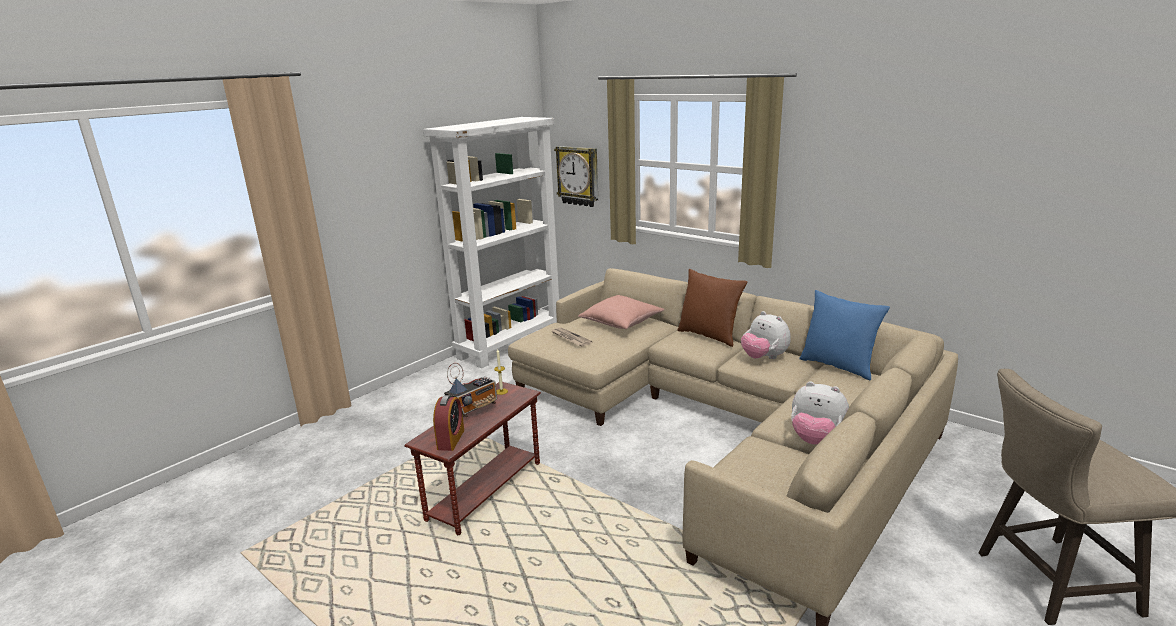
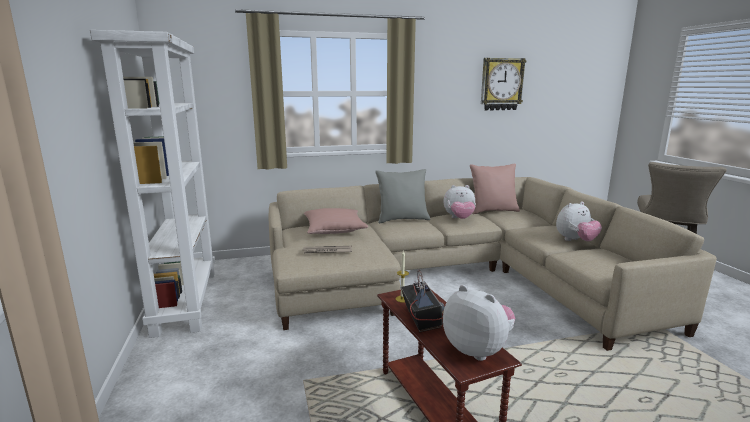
camera: 55 degrees left, 5 degrees down
(451, 439) = (477, 349): alarm clock -> plush toy
(578, 176) = (202, 113): wall clock -> wall clock (501, 84)
(709, 335) = (402, 219): brown pillow -> grey pillow
(838, 366) = (493, 211): blue pillow -> pink pillow

